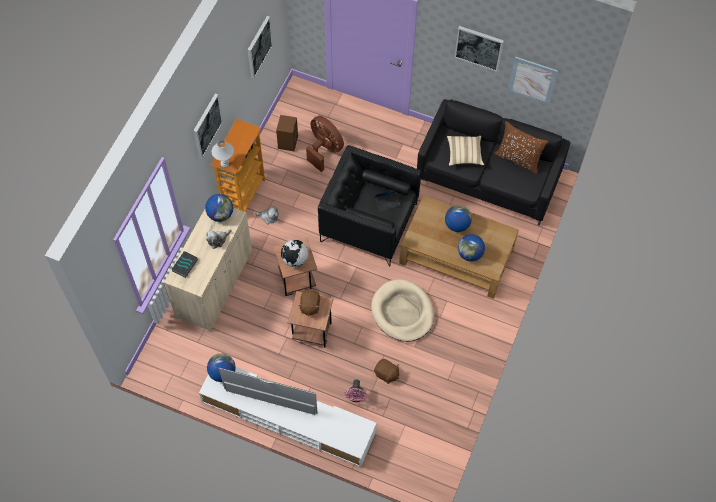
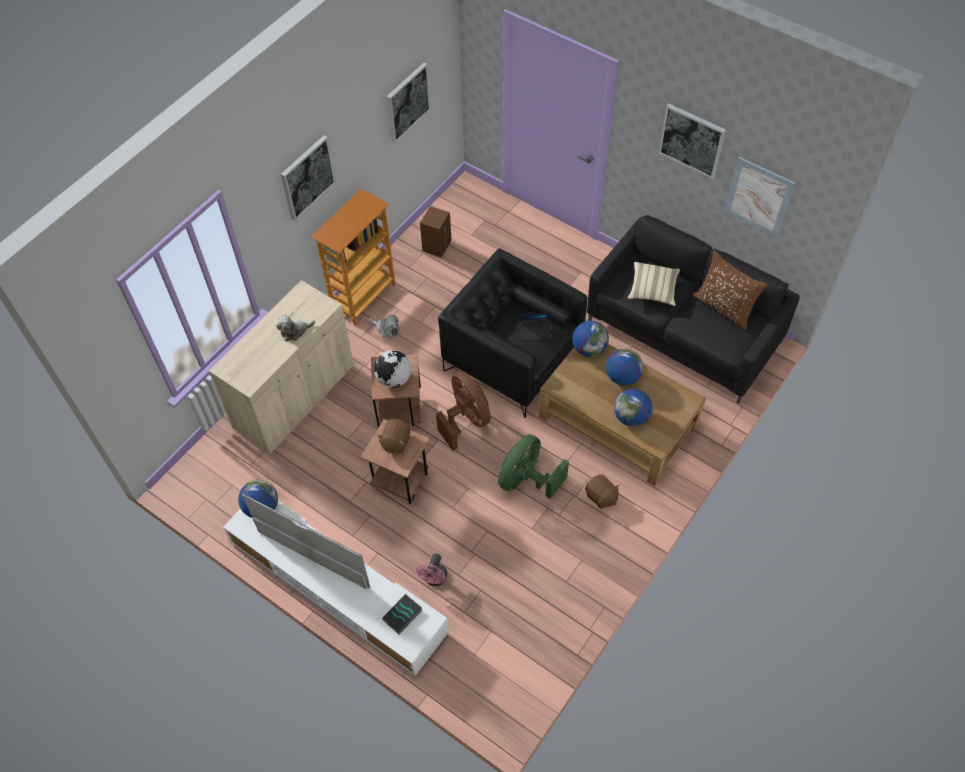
camera: 15 degrees right, 5 degrees down
(185, 266) = (242, 355): book -> book (402, 616)
(220, 214) = (308, 301): globe -> globe (589, 349)
(225, 163) = (329, 238): white table lamp -> none
(324, 150) = (479, 262): brown fan -> brown fan (466, 420)
(386, 374) = (484, 557): brown plush toy -> brown plush toy (601, 497)
(402, 312) = (527, 480): beige dog bed -> green fan

